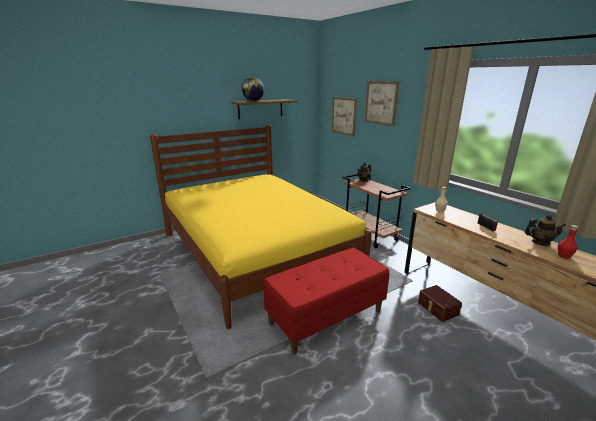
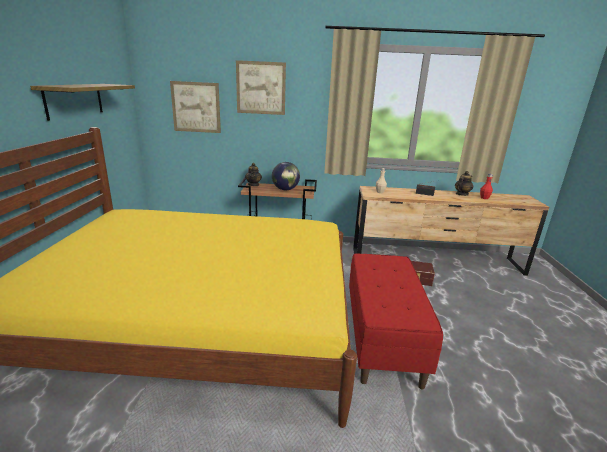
camera: 55 degrees left, 0 degrees up
(253, 101) = (75, 85): globe -> globe (285, 189)

